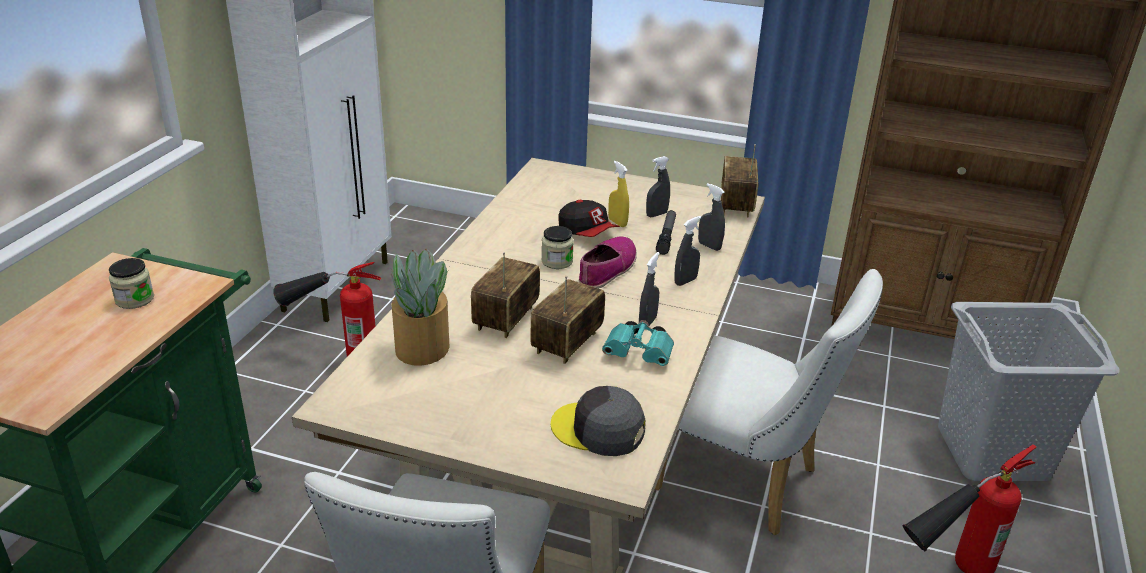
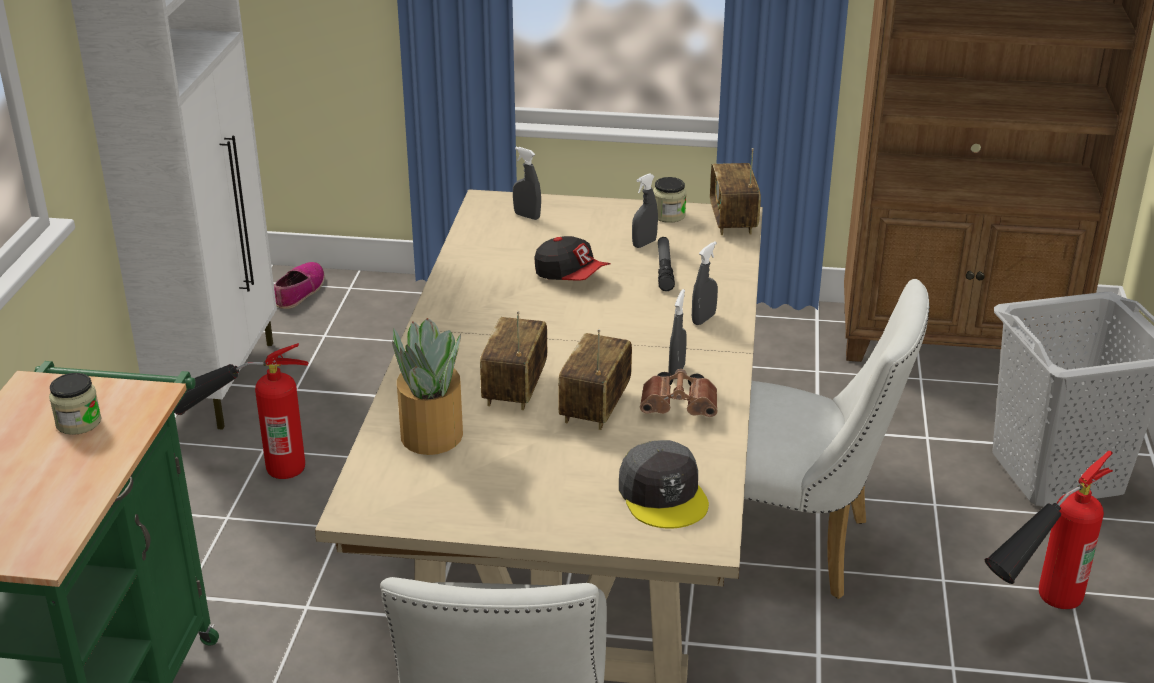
camera: 10 degrees left, 0 degrees up
(557, 261) = (548, 314): jar -> jar (668, 215)
(598, 429) = (663, 495): grey cap -> grey cap turned 120 degrees counterclockwise
(607, 269) = (609, 316): shoe -> shoe (300, 291)
(617, 222) = (602, 259): yellow spray bottle -> none
(640, 354) = (681, 408): turquoise binoculars -> brown binoculars
(709, 246) = (717, 274): grey spray bottle -> grey spray bottle (527, 216)

